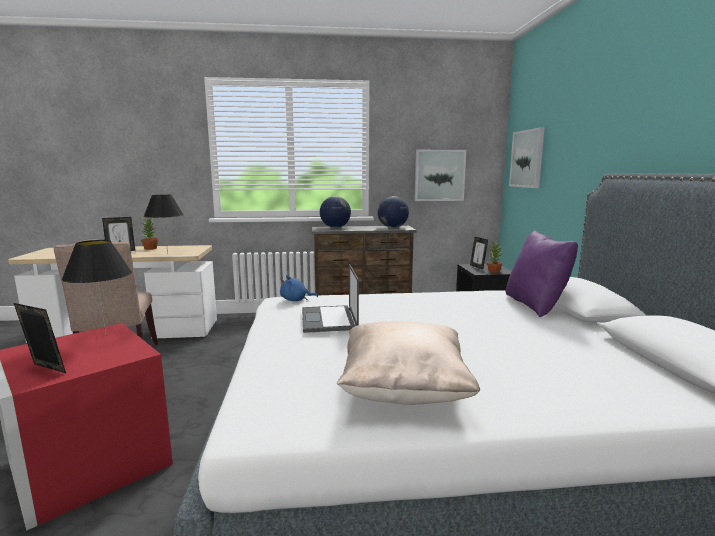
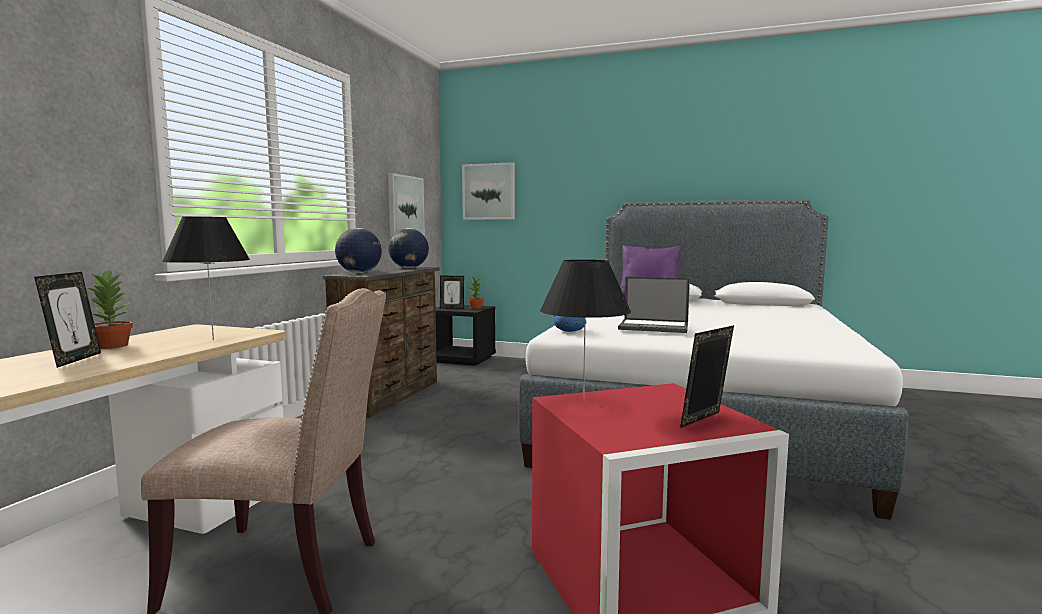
camera: 65 degrees left, 5 degrees down
(404, 390) = (801, 330): beige pillow -> none

